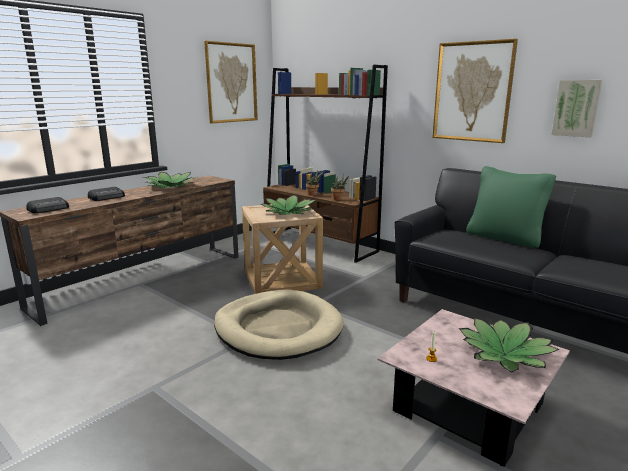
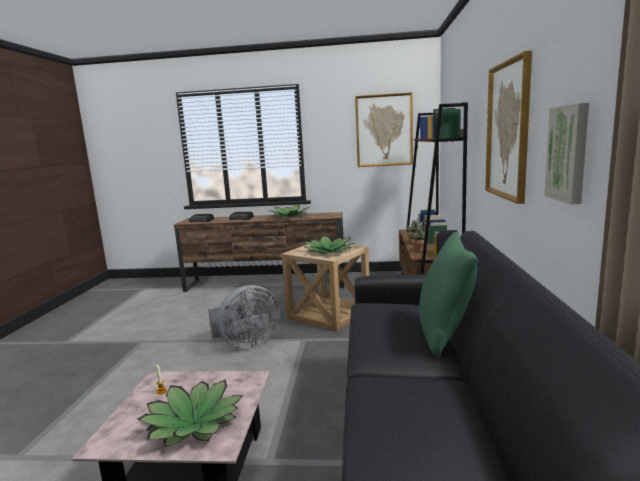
camera: 55 degrees right, 5 degrees down
(278, 329) = (246, 343): beige dog bed -> grey fan

